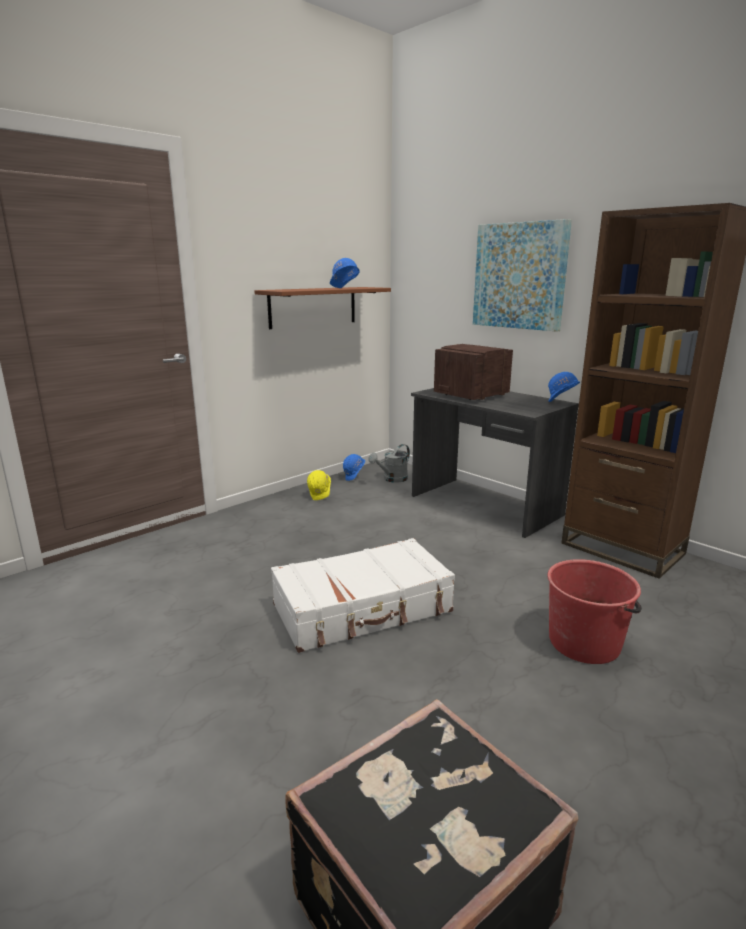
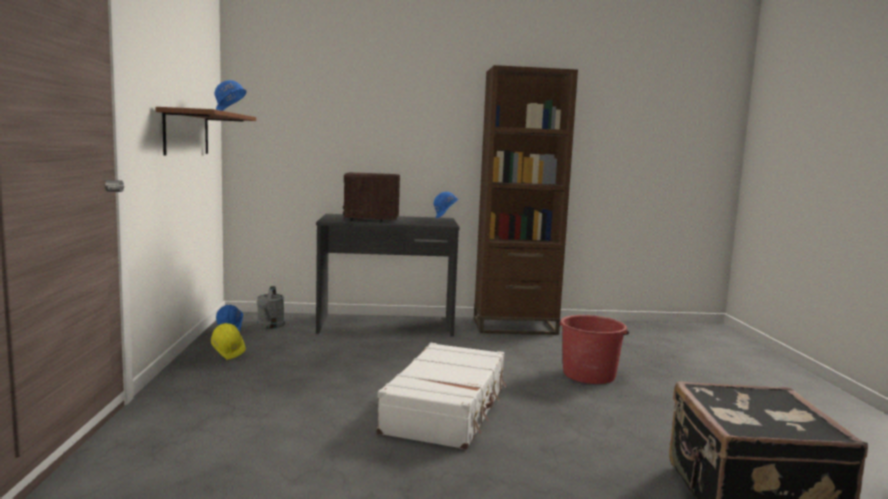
camera: 50 degrees left, 10 degrees down
(519, 276) = (387, 112): picture -> none

